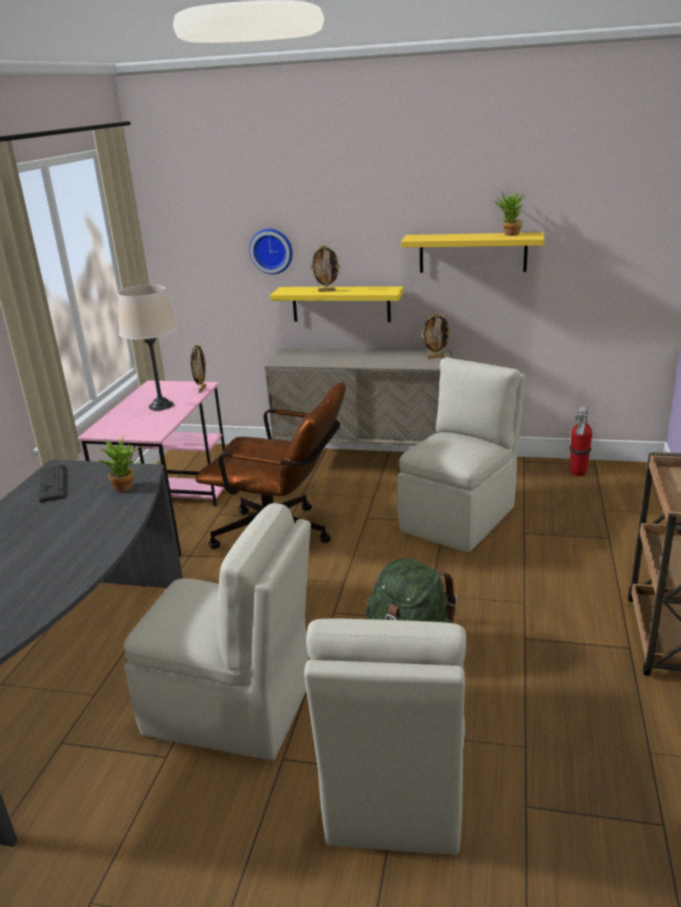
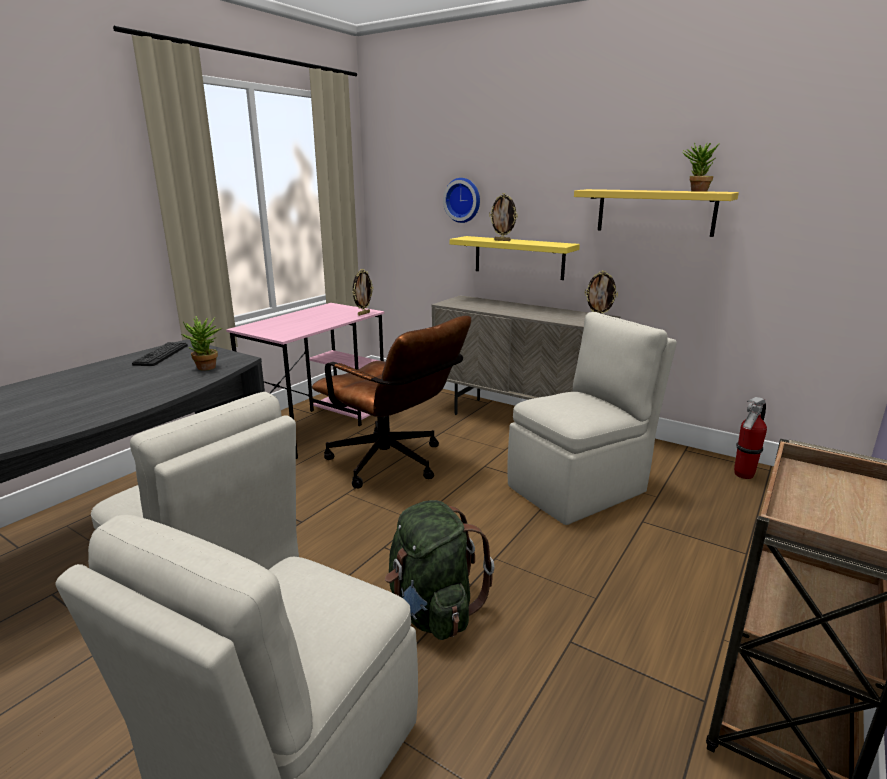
camera: 20 degrees right, 5 degrees down
(161, 405) = (317, 319): beige table lamp -> none

